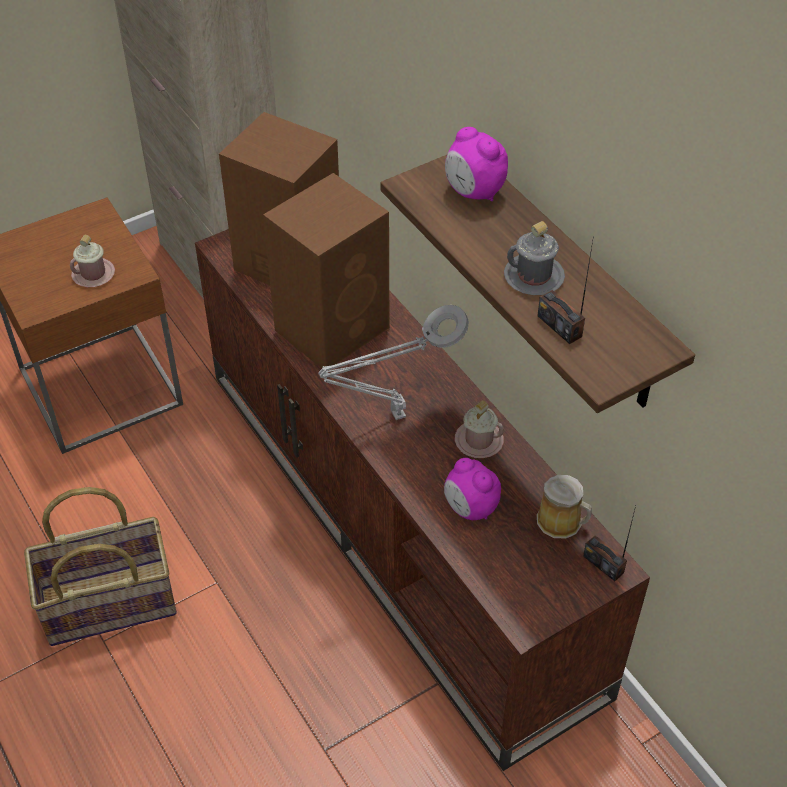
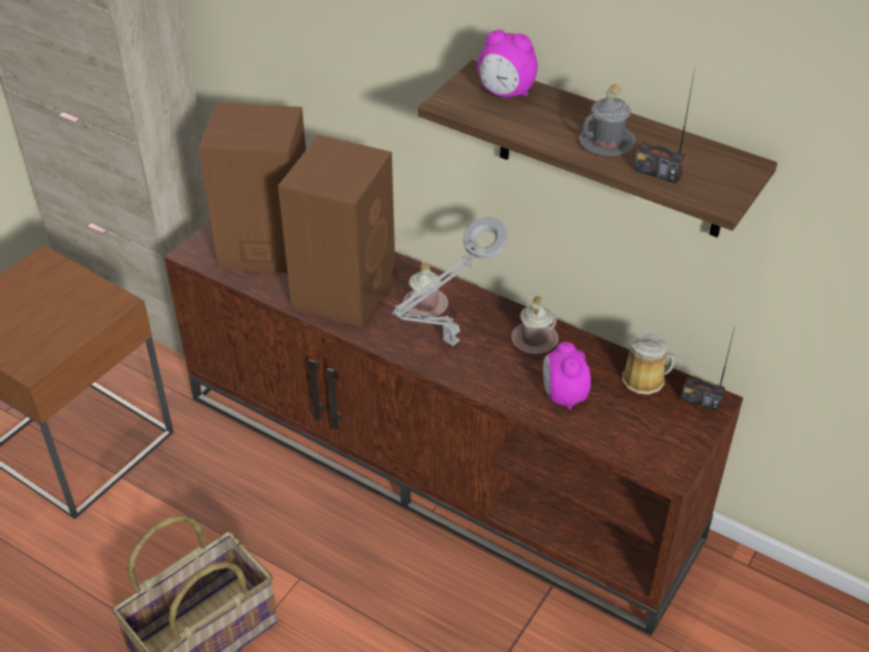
camera: 25 degrees left, 5 degrees down
(93, 274) = (74, 316): pink mug -> pink mug (425, 305)
(470, 508) = (563, 396): alarm clock -> alarm clock turned 60 degrees clockwise

